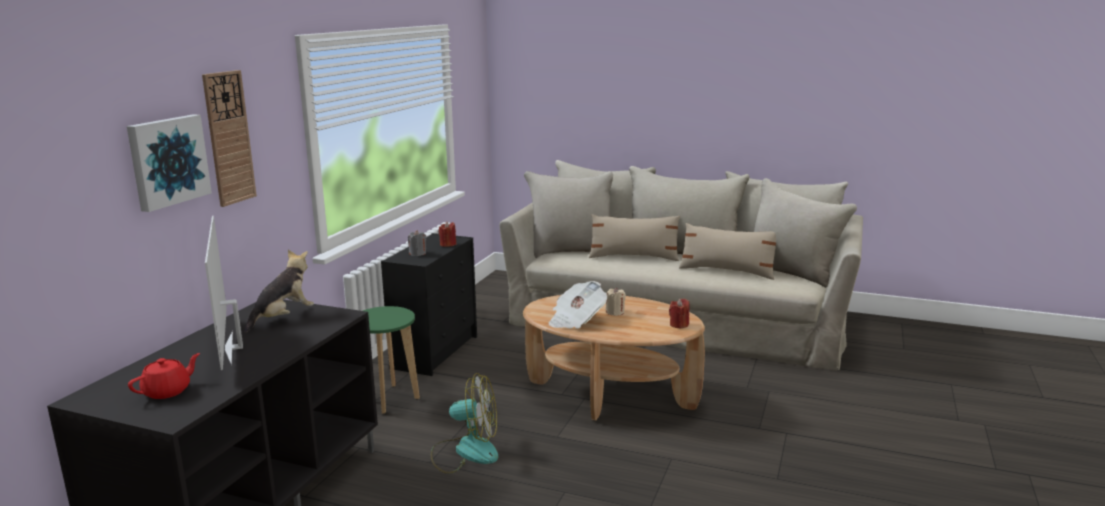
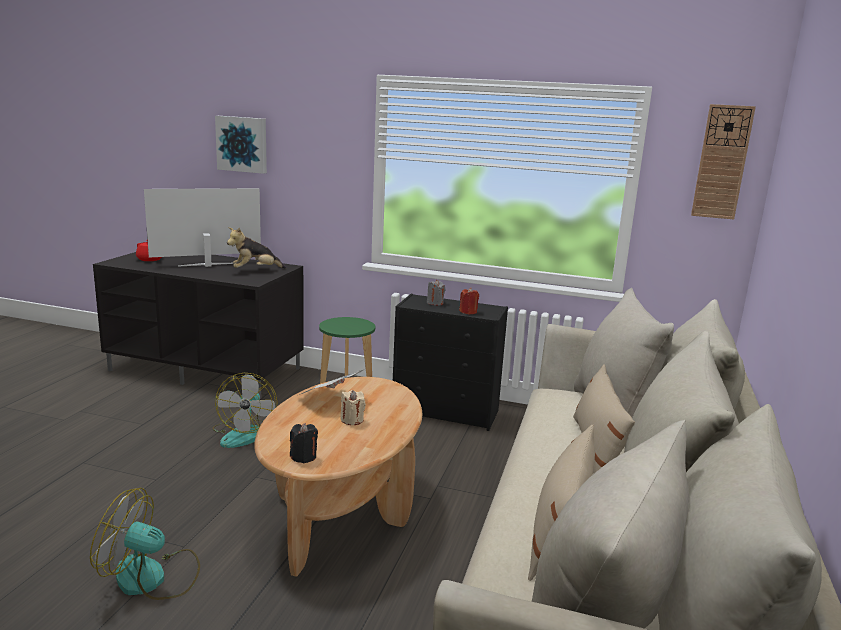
camera: 85 degrees right, 0 degrees up
(229, 138) = (293, 142): wall clock -> wall clock (722, 162)
(283, 318) = (255, 270): plush toy -> plush toy turned 120 degrees clockwise
(679, 325) = (303, 457): red candle -> black candle
(715, 466) = (152, 578): none -> fan

